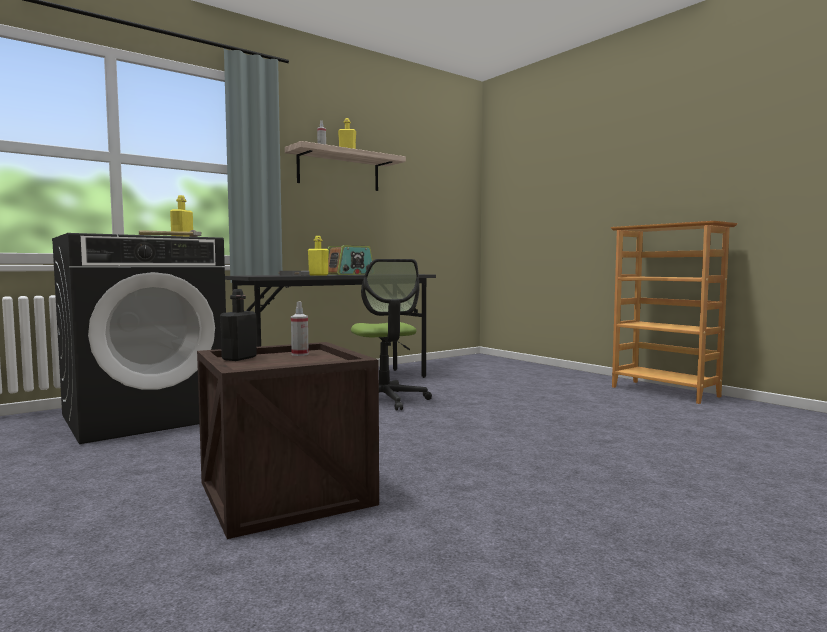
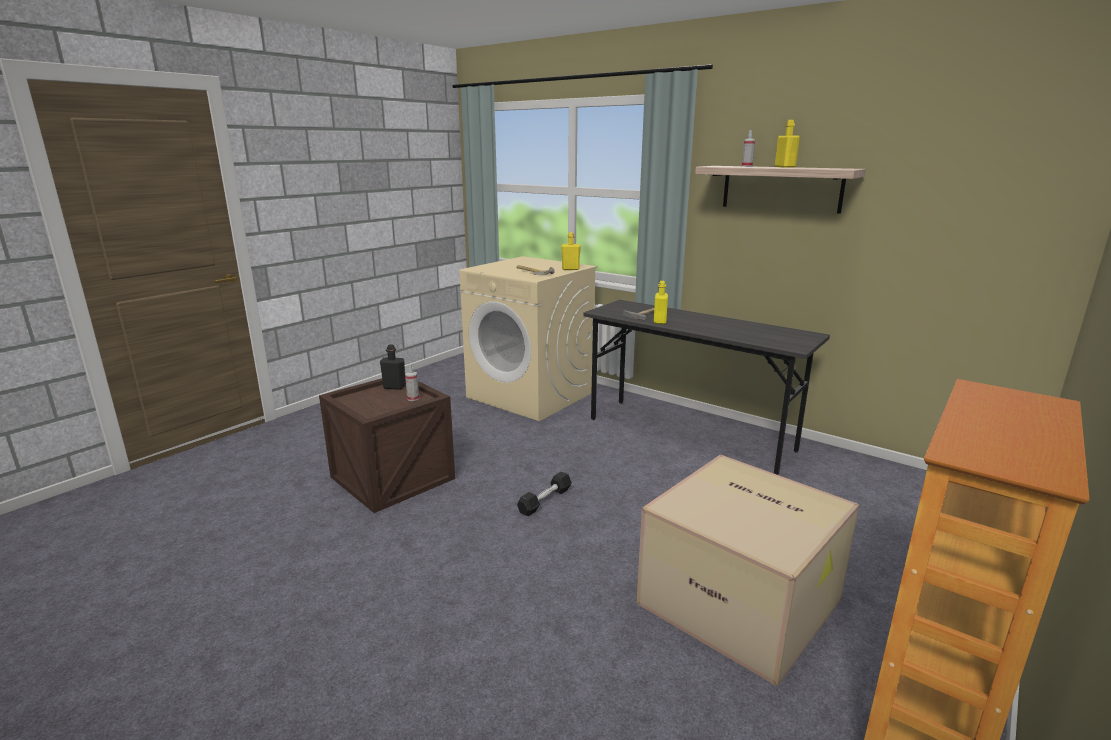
camera: 75 degrees right, 15 degrees up
(145, 417) = (531, 395): black washing machine -> beige washing machine
(349, 274) = (730, 324): radio -> none
(385, 400) = (644, 470): office chair -> none
(412, 430) = (545, 501): none -> black dumbbell
(571, 401) = (742, 601): none -> cardboard box

